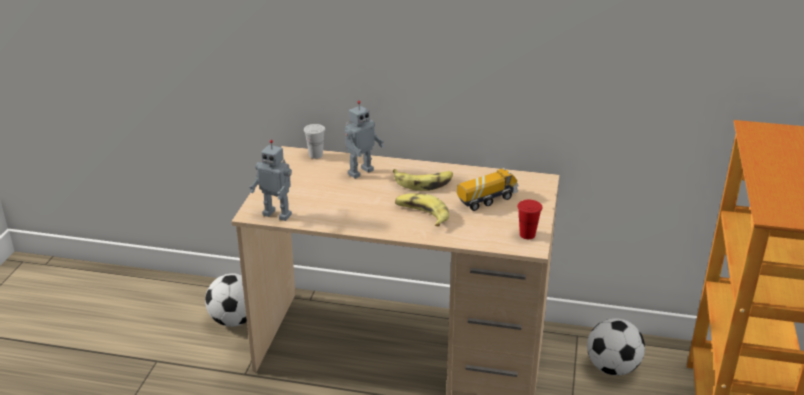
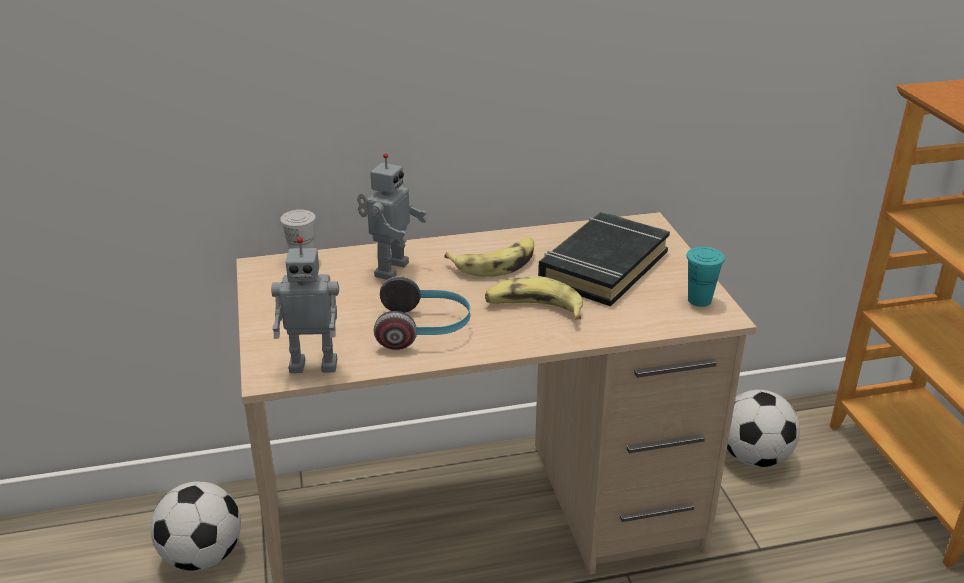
camera: 25 degrees left, 0 degrees up
(350, 210) = (424, 329): none -> headphones
(487, 200) = (603, 266): toy truck -> black book
(527, 235) = (699, 300): red cup -> turquoise cup

